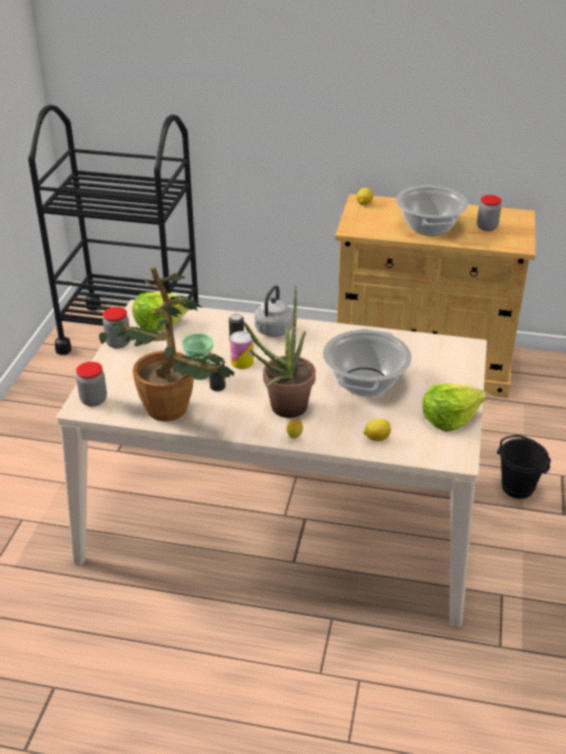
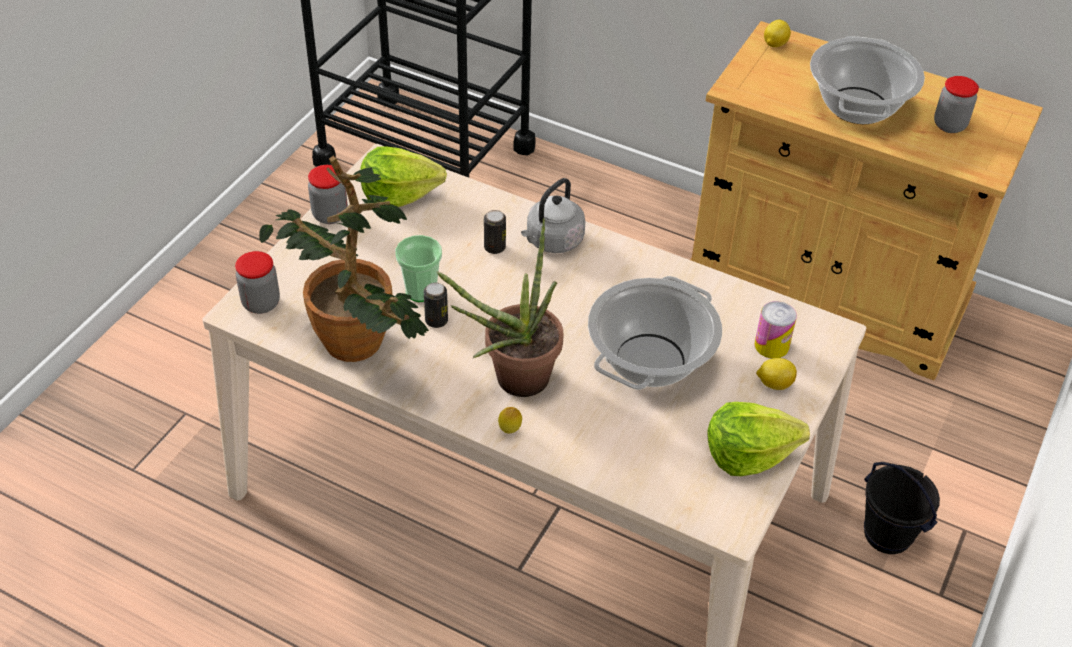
camera: 15 degrees right, 10 degrees up
(242, 362) = (487, 285): can -> can (771, 345)
(376, 438) = (626, 461): lemon -> lemon (774, 383)

